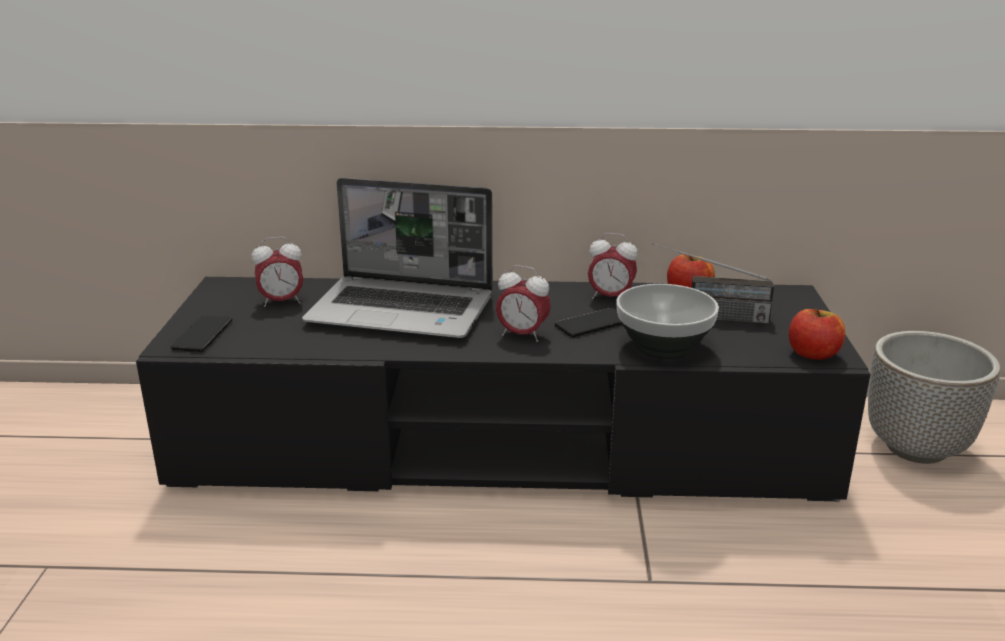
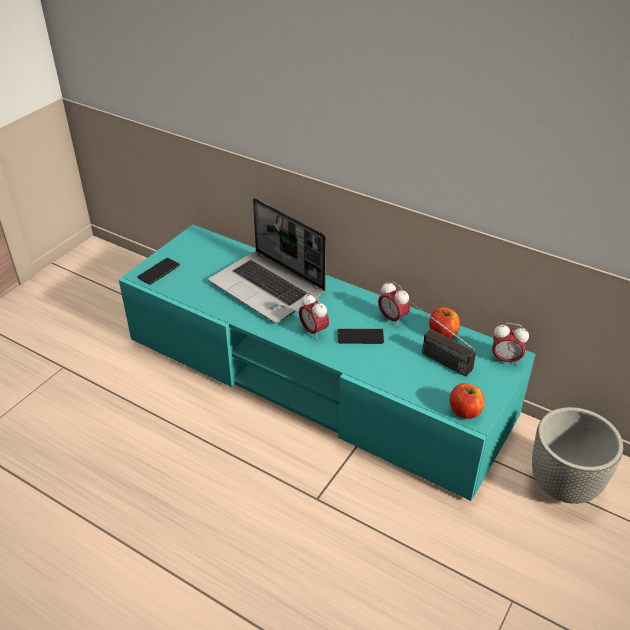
camera: 30 degrees right, 15 degrees up
(281, 302) = (213, 259): alarm clock -> alarm clock (505, 359)
(502, 444) = (315, 379): black tv stand -> turquoise tv stand
(665, 347) = (382, 371): bowl -> none

